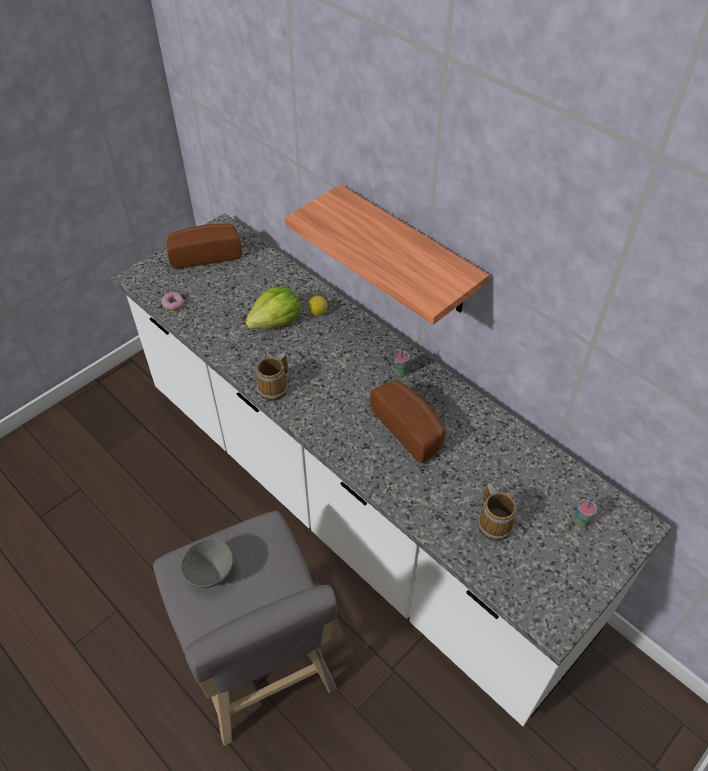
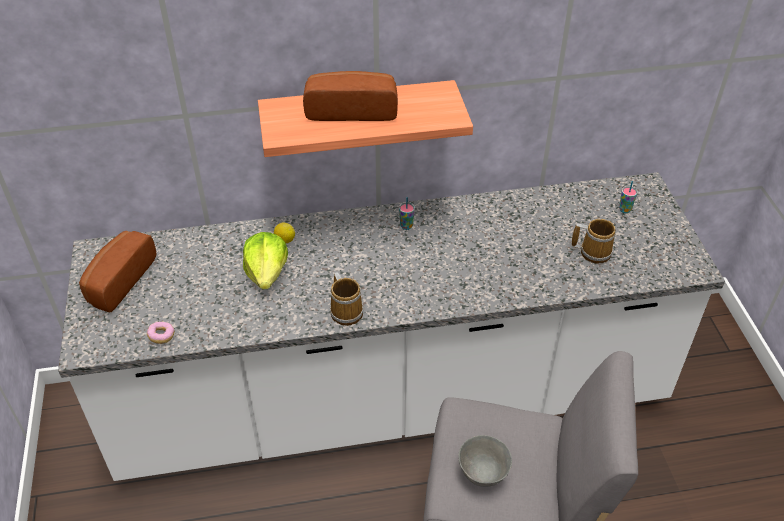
camera: 55 degrees left, 5 degrees down
(410, 428) = (468, 250): bread -> bread (351, 109)

